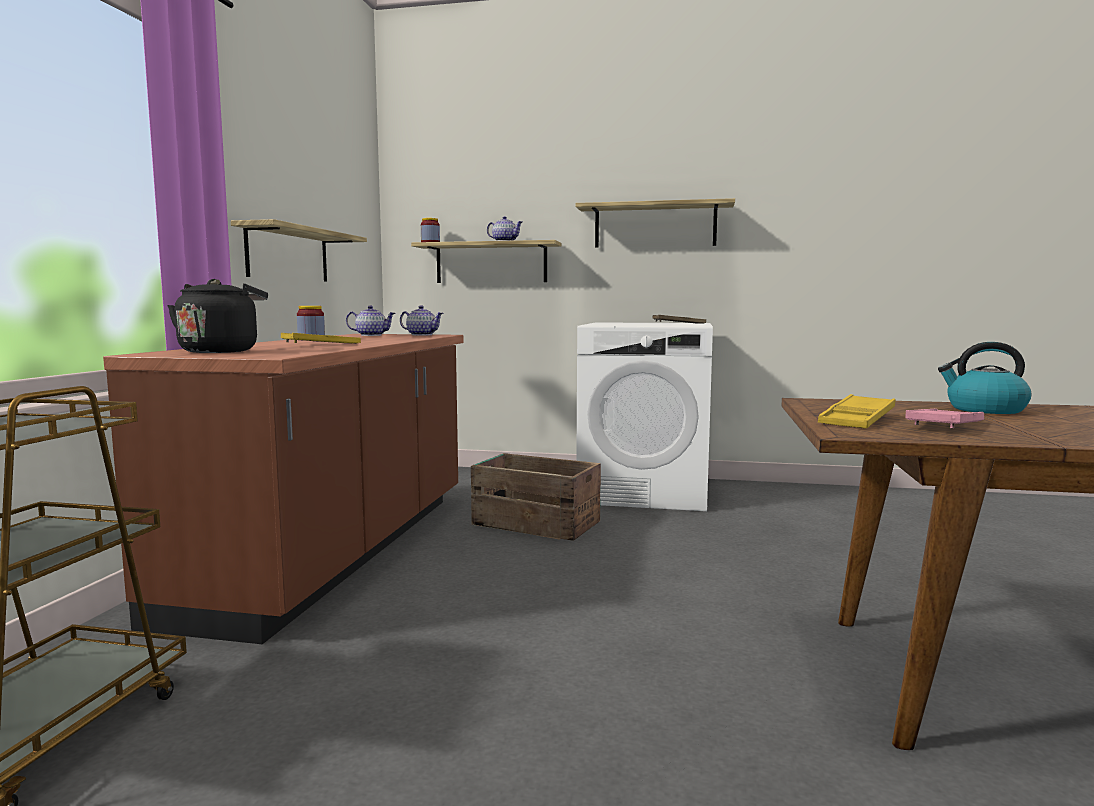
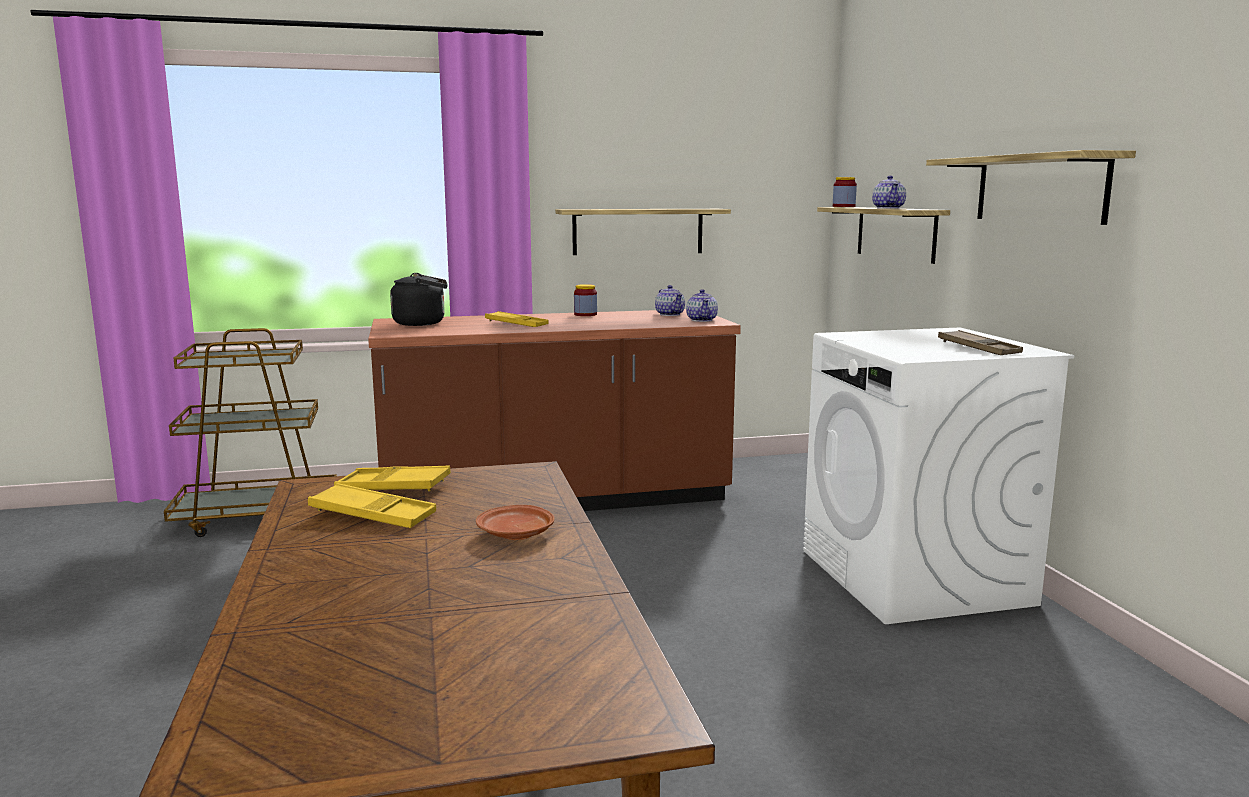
camera: 65 degrees right, 5 degrees up
(535, 523) = (710, 547): crate -> none
(945, 425) = (373, 515): pink tray -> yellow tray
(984, 409) = (515, 534): kettle -> brown plate

